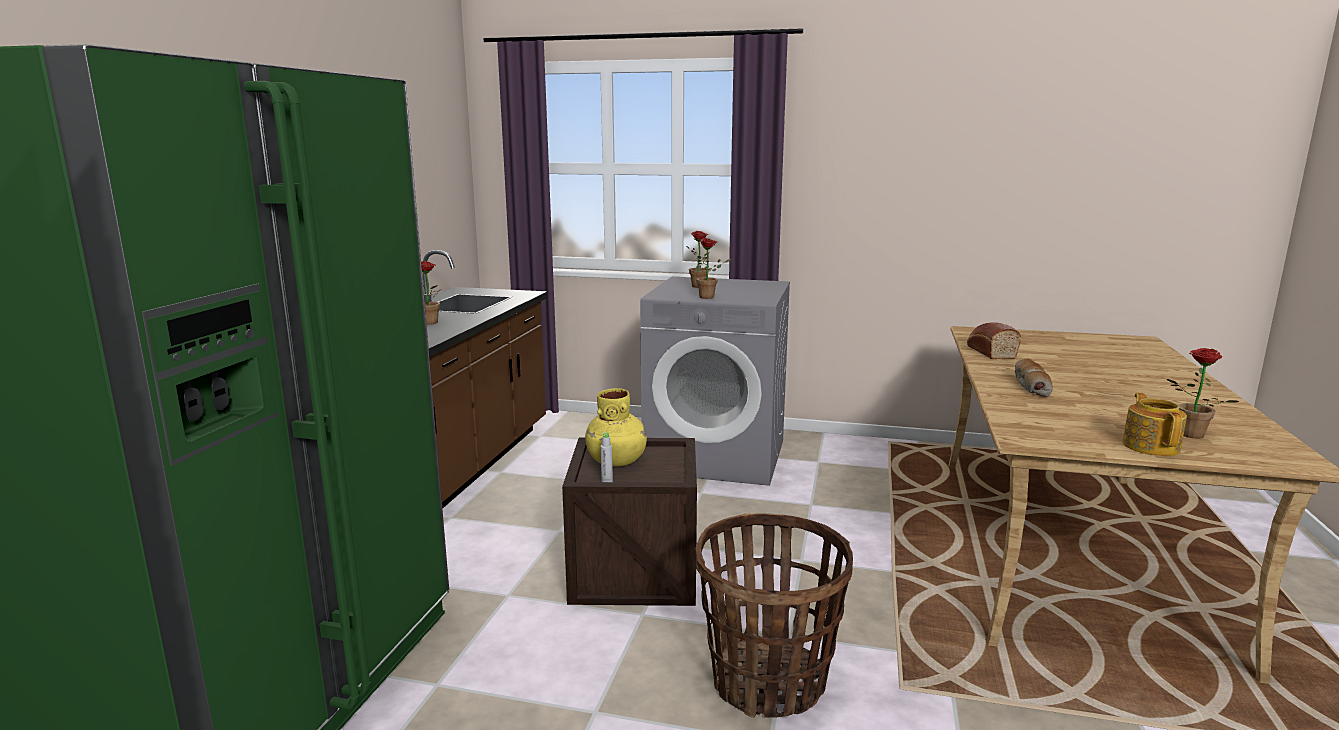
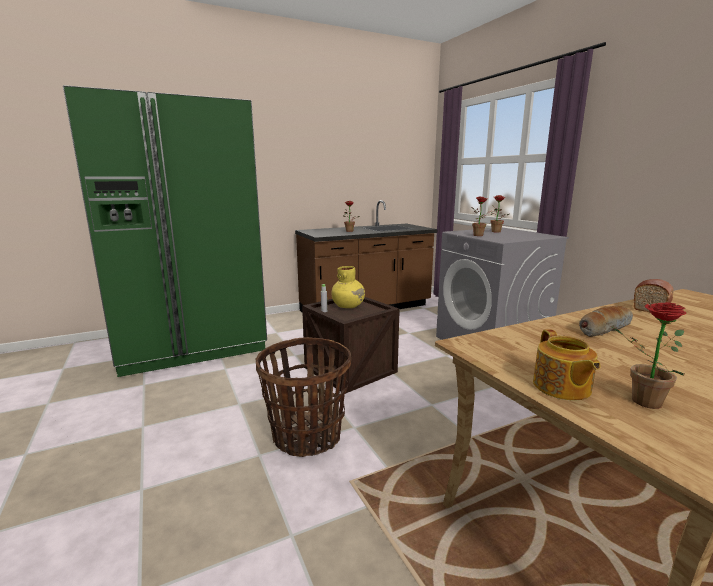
camera: 50 degrees right, 0 degrees up
(1151, 446) = (561, 387): teapot -> teapot turned 120 degrees clockwise

